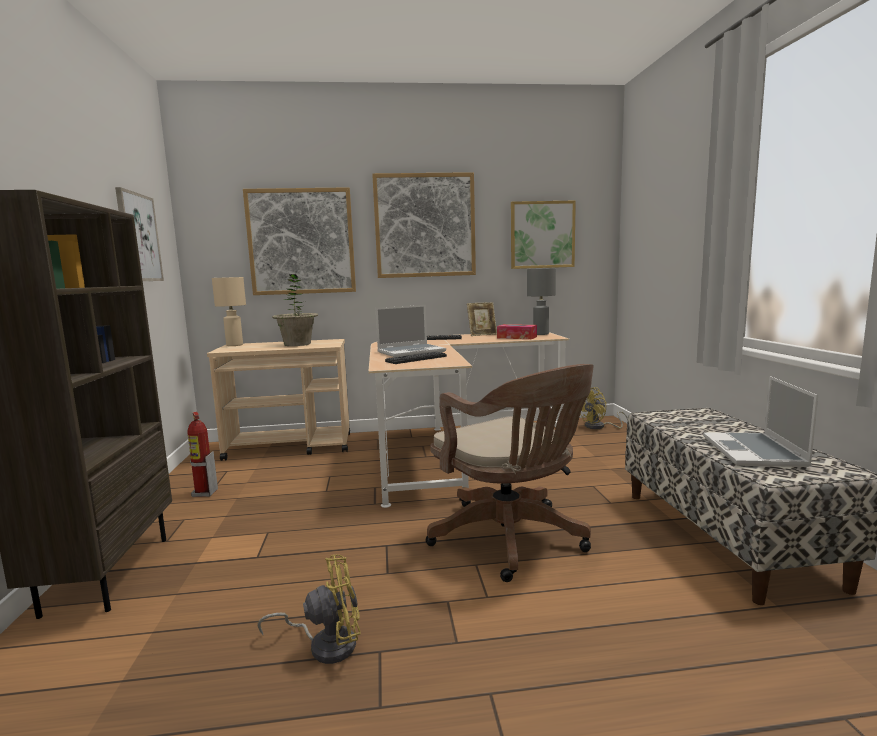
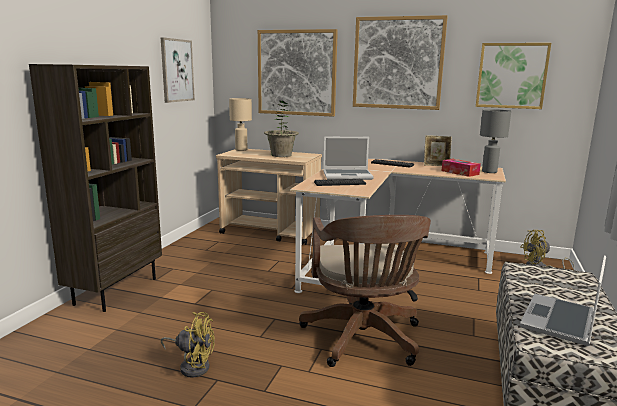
camera: 25 degrees right, 5 degrees up
(204, 493) = (195, 254): fire extinguisher -> none

